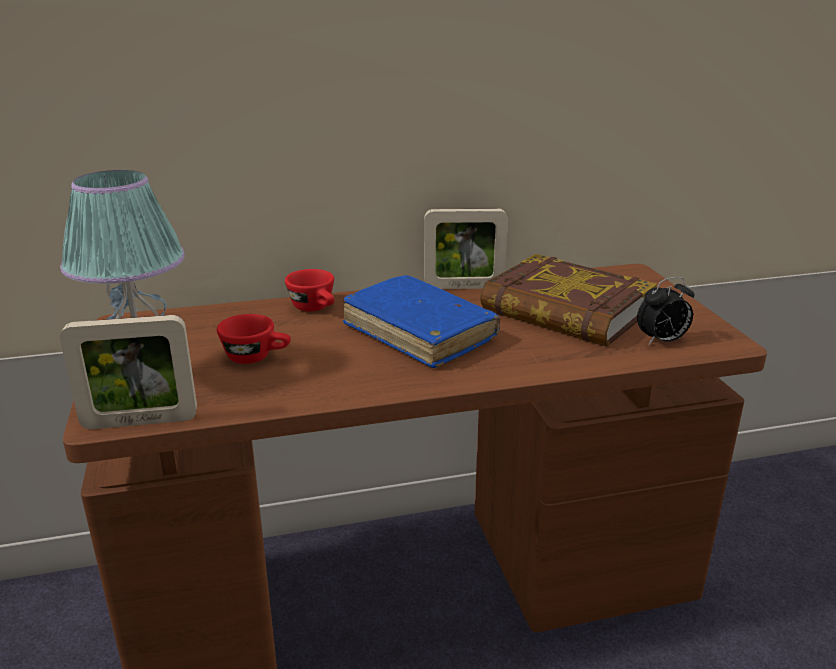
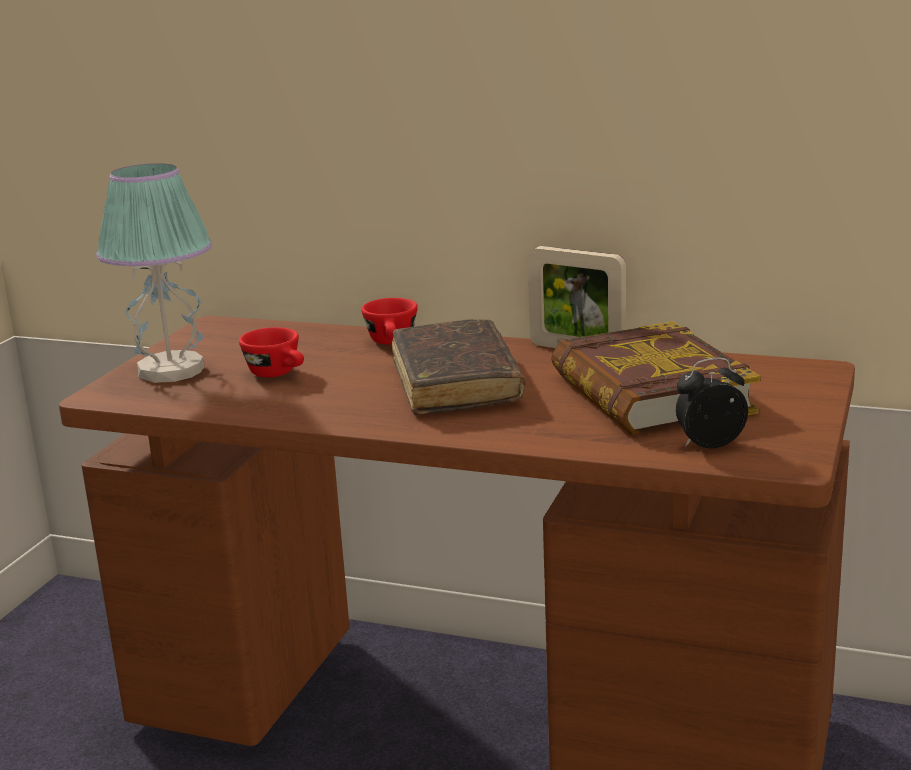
camera: 35 degrees right, 5 degrees down
(140, 421) = (125, 402): picture frame -> none
(419, 333) = (456, 383): blue book -> brown book
(661, 341) = (709, 444): alarm clock -> alarm clock turned 150 degrees clockwise

